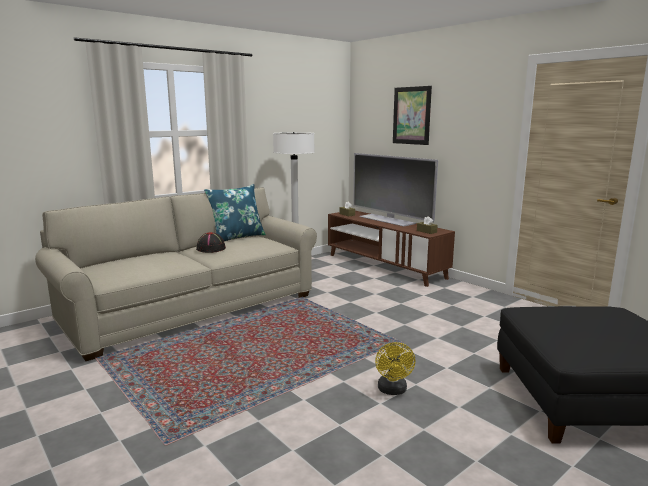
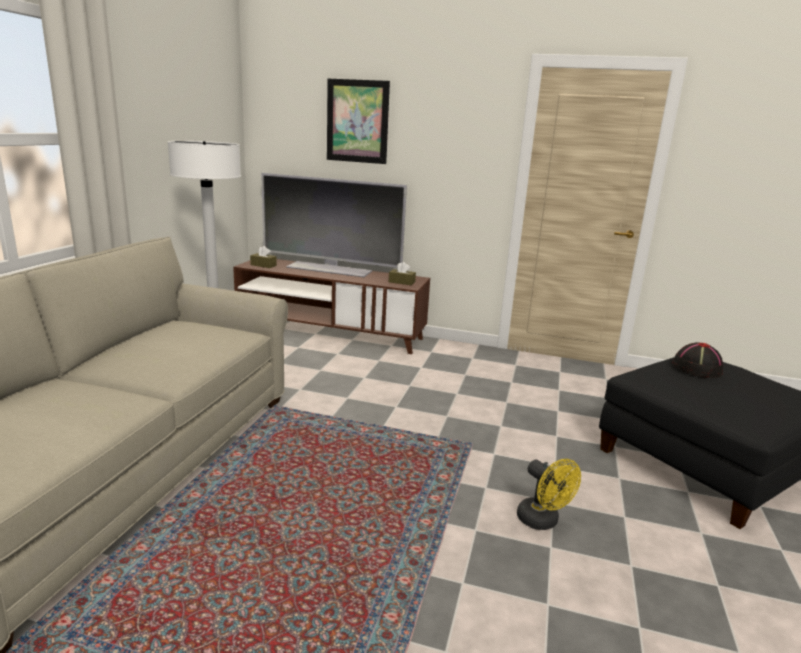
camera: 35 degrees left, 5 degrees up
(211, 248) = (133, 360): black hat -> black hat (696, 368)
(237, 237) = (148, 329): blue pillow -> none

